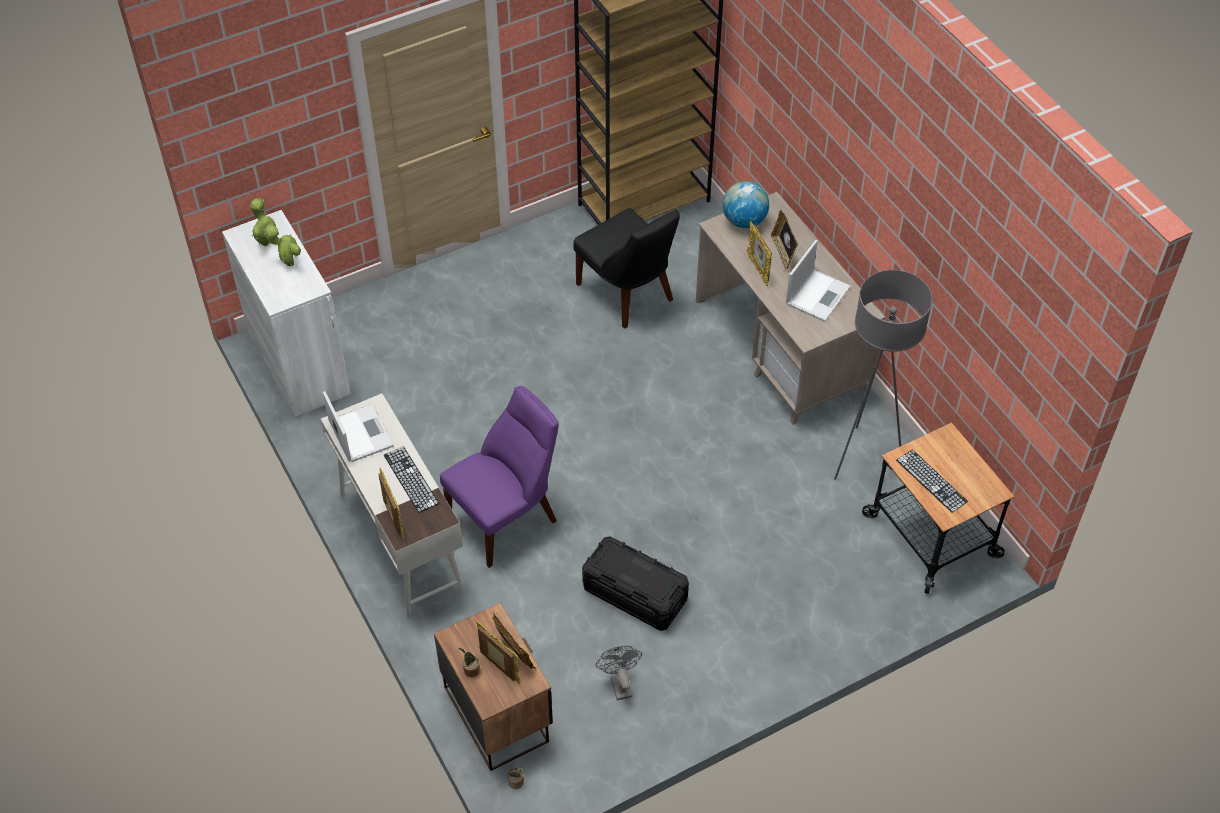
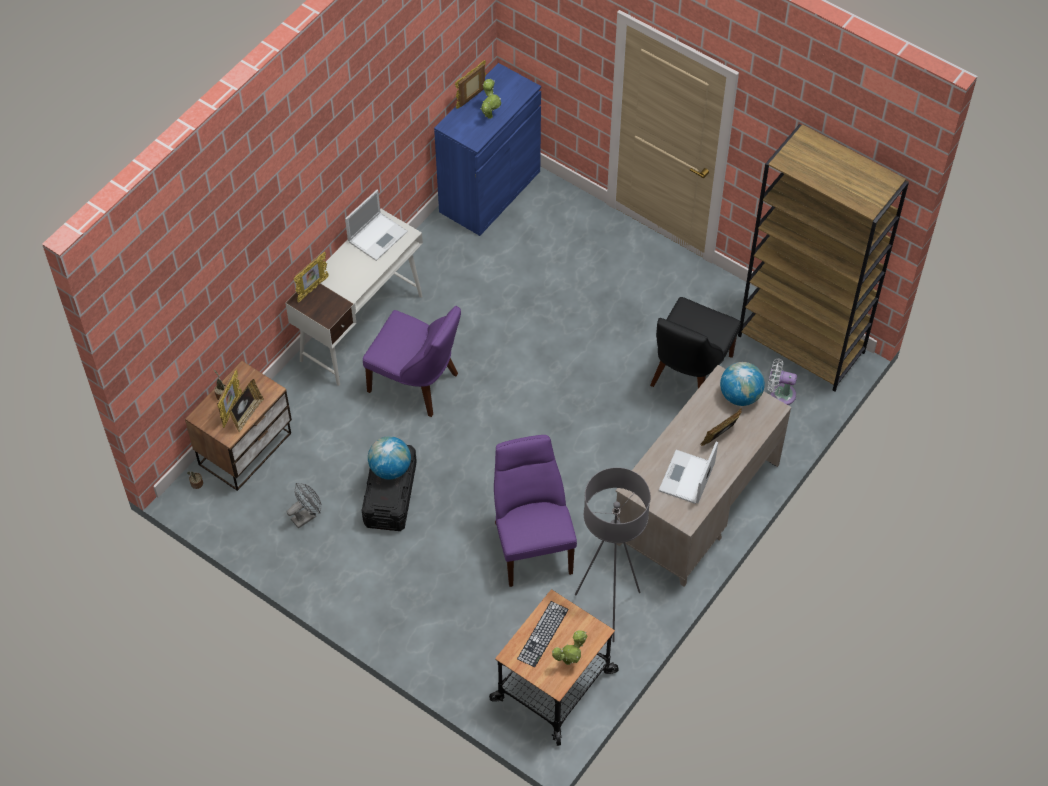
camera: 65 degrees right, 5 degrees up
(265, 242) = (502, 92): potted plant -> potted plant (569, 660)
(299, 364) = (490, 191): white cabinet -> blue cabinet
(411, 479) = (352, 284): keyboard -> none
(625, 566) = (390, 468): none -> globe
(690, 239) = (780, 394): none -> white fan
(758, 269) = (689, 425): picture frame -> picture frame (471, 98)
(758, 492) = (531, 543): none -> purple chair
(818, 294) = (686, 478): laptop -> laptop turned 105 degrees clockwise

